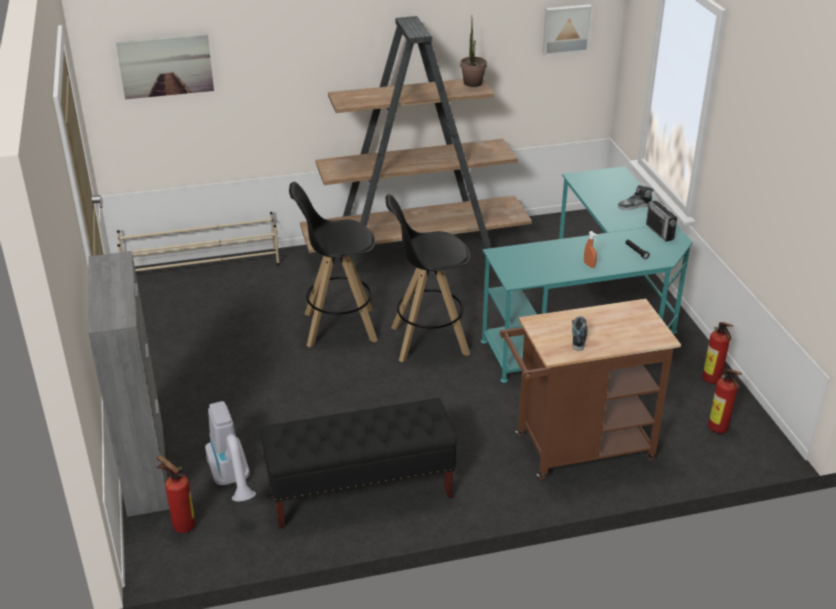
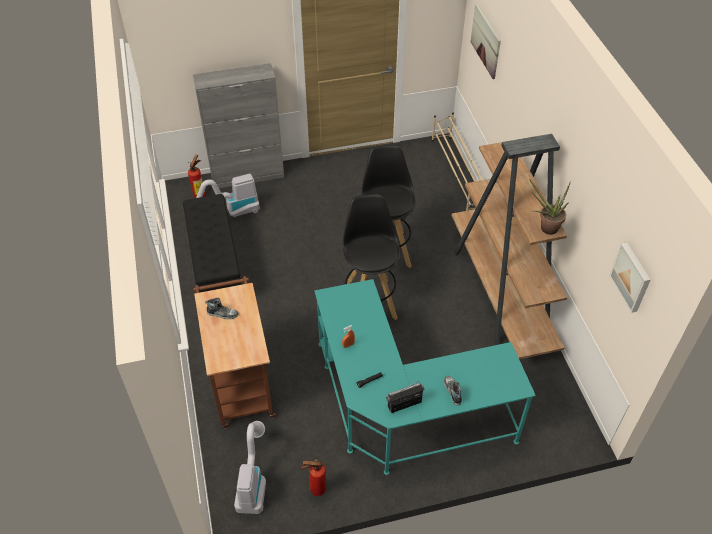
camera: 90 degrees right, 15 degrees up
(719, 430) = (253, 481): fire extinguisher -> vacuum cleaner

